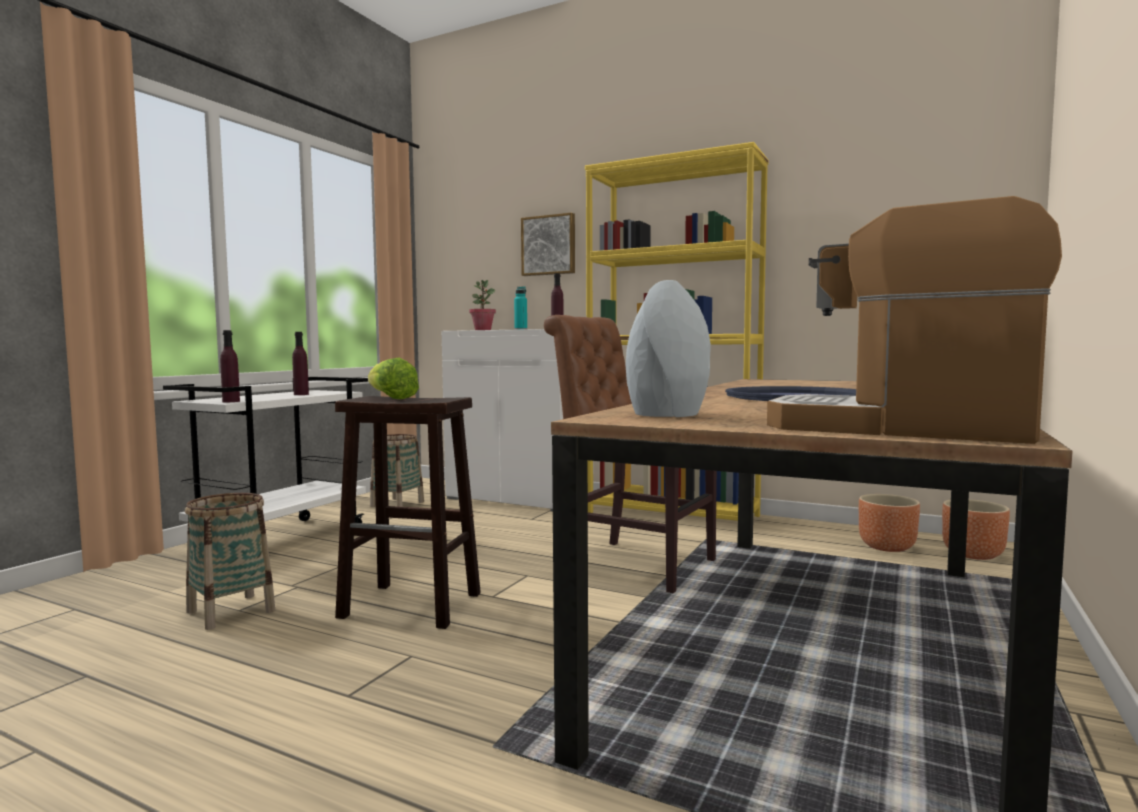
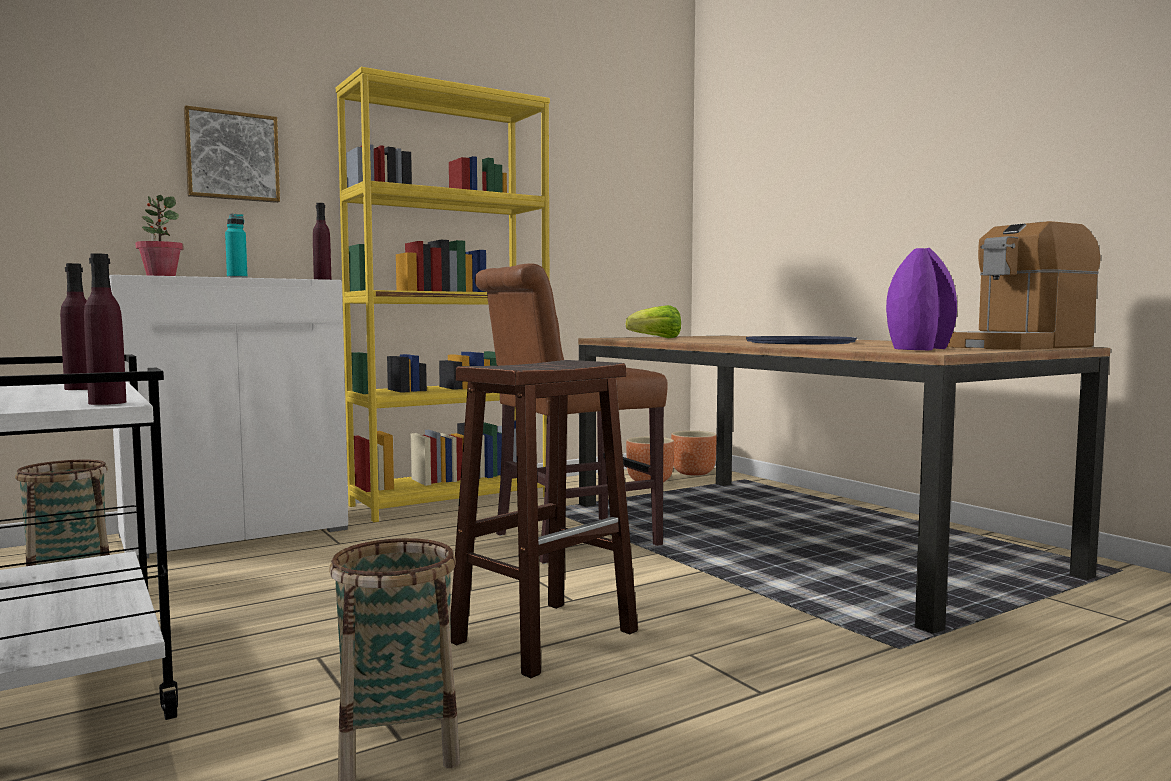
camera: 60 degrees left, 0 degrees up
(391, 398) = (525, 365): lettuce -> lettuce (656, 338)
(668, 415) = (919, 349): grey vase -> purple vase

